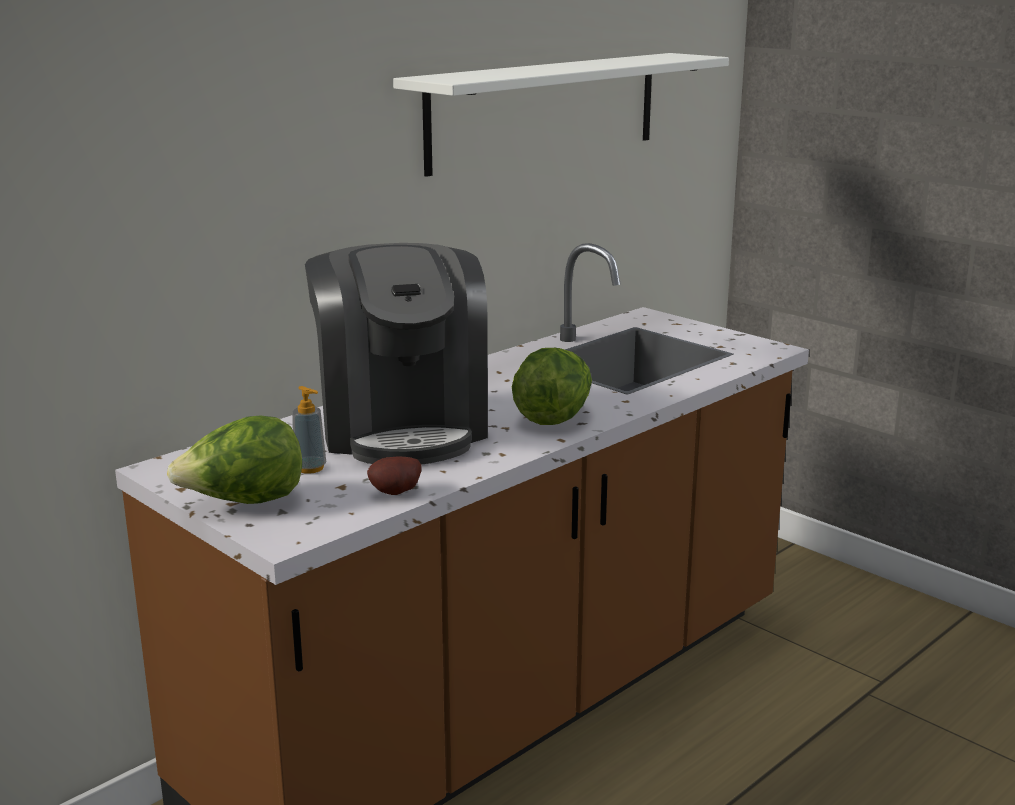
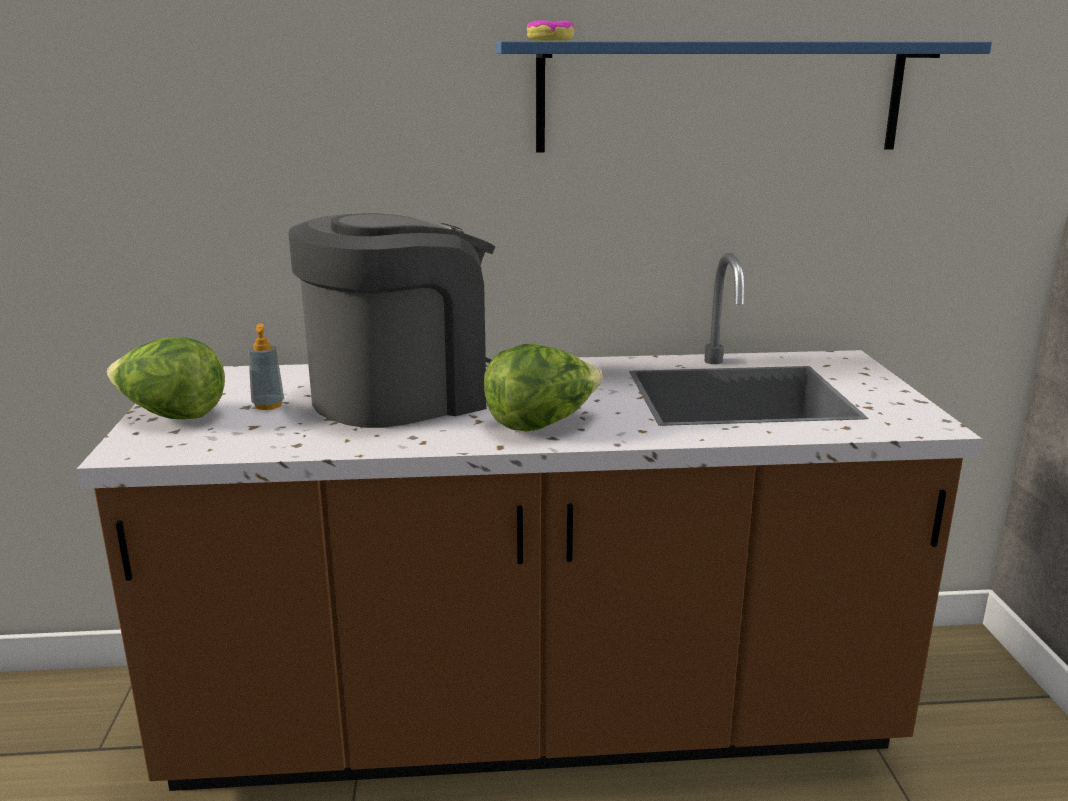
camera: 40 degrees right, 0 degrees up
(397, 493) = (272, 446): potato -> none
(402, 427) = (403, 394): coffee machine -> coffee machine turned 150 degrees counterclockwise
(461, 77) = (550, 40): none -> donut
(545, 110) = (720, 97): white shelf -> blue shelf

